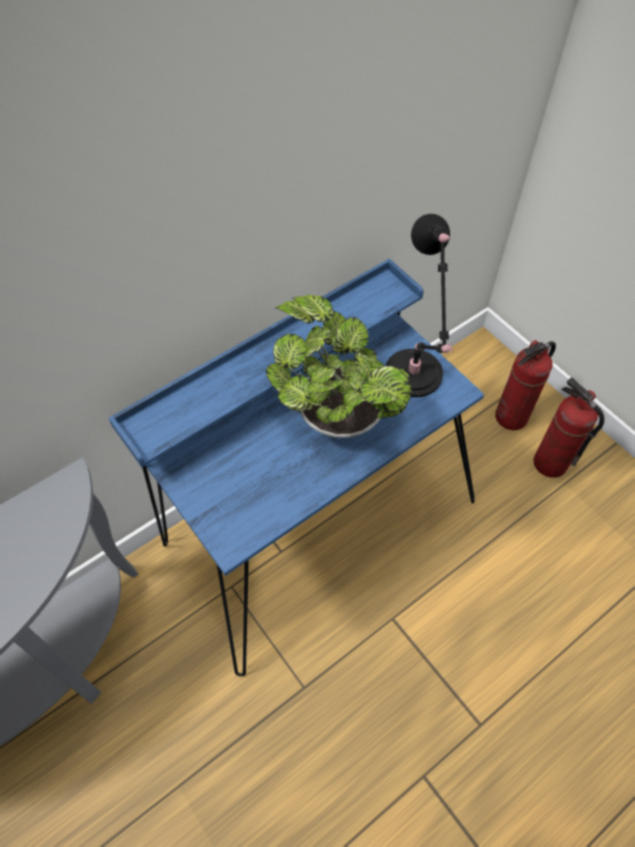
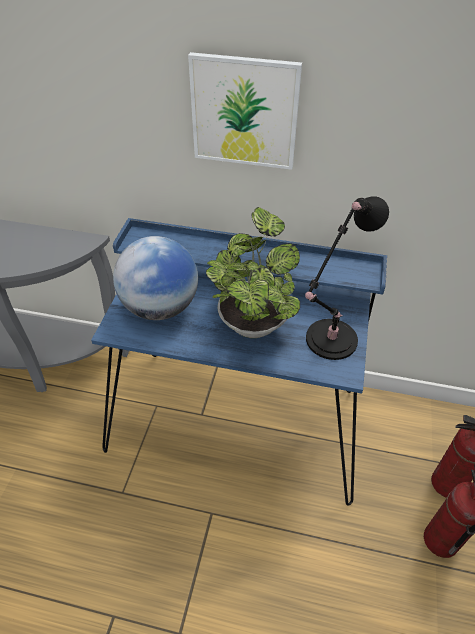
camera: 50 degrees right, 10 degrees down
(218, 206) = (244, 112): none -> picture
(240, 479) = (160, 307): none -> globe

